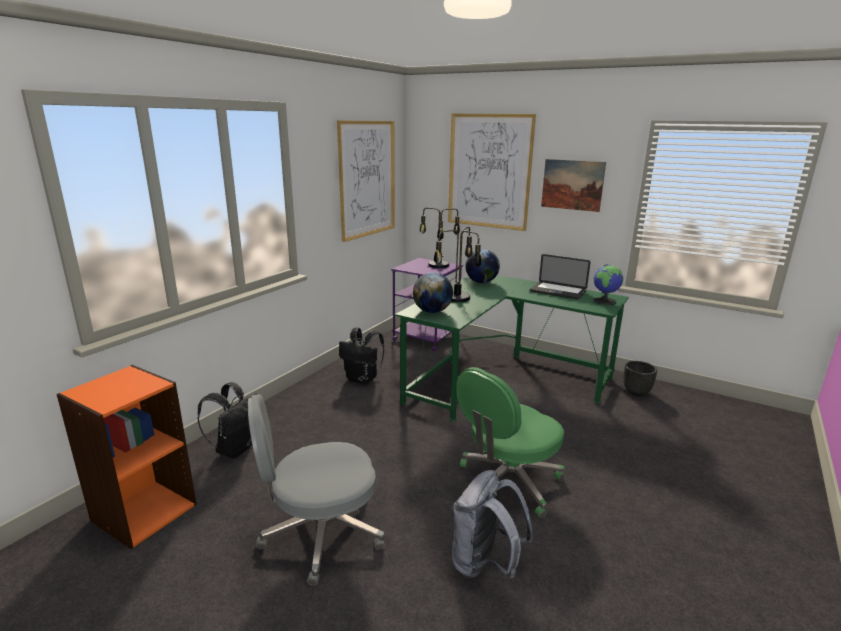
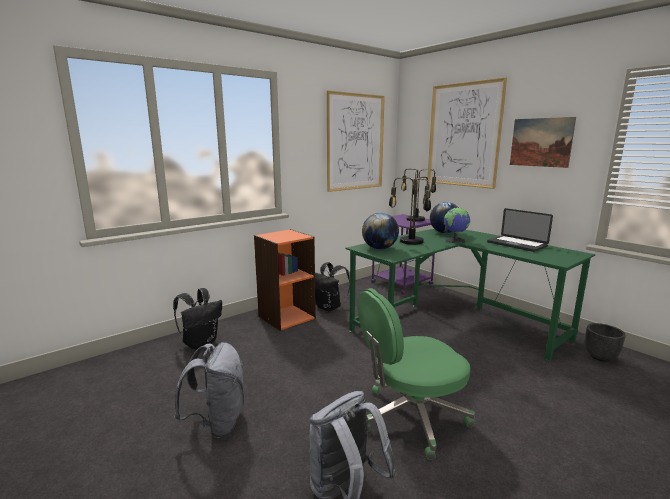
camera: 20 degrees right, 5 degrees down
(144, 512) = (109, 375): orange bookcase -> orange bookcase (286, 317)
(320, 534) = (217, 423): grey office chair -> grey backpack
(605, 301) = (564, 255): globe -> globe (455, 240)

